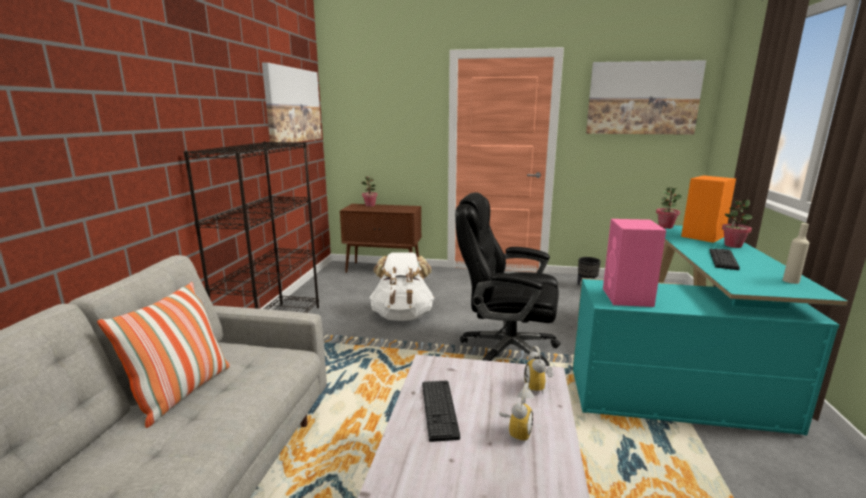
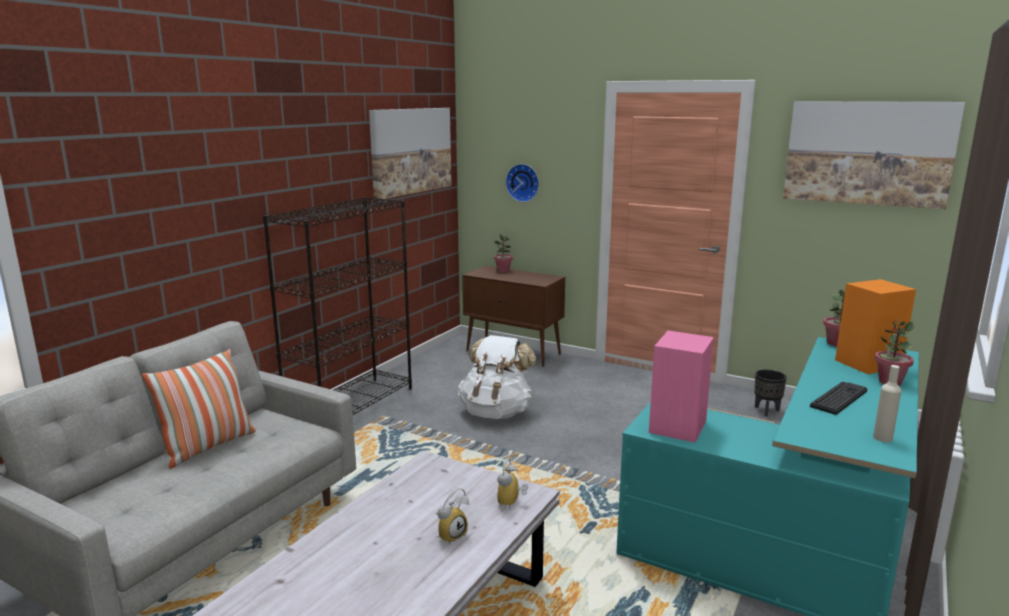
camera: 20 degrees right, 0 degrees up
(382, 133) = (523, 182): none -> wall clock
(439, 409) = (401, 502): keyboard -> none
(506, 351) = (586, 473): black office chair -> none

